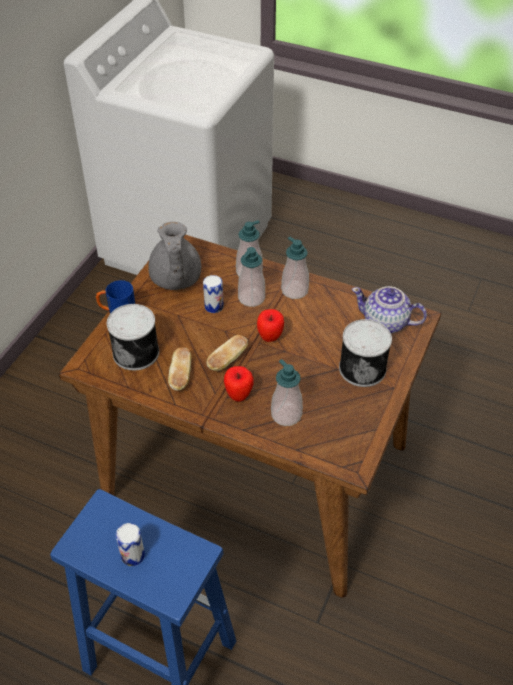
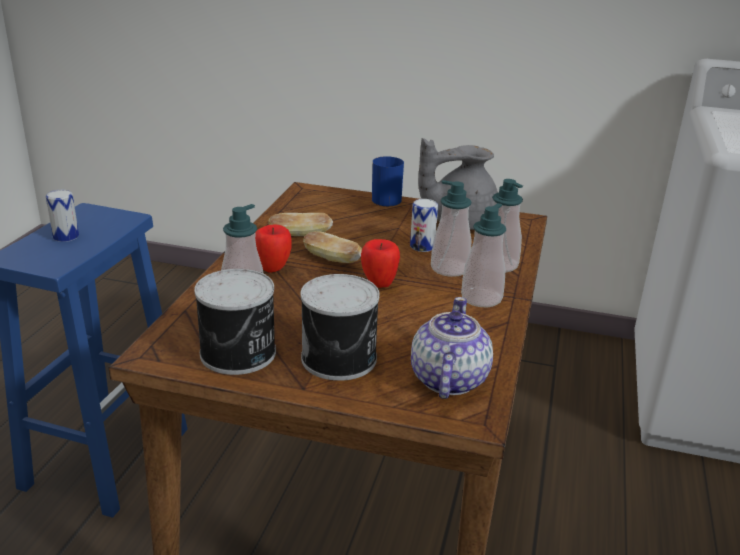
camera: 80 degrees right, 20 degrees down
(137, 352) = (332, 211): can -> can (239, 353)

